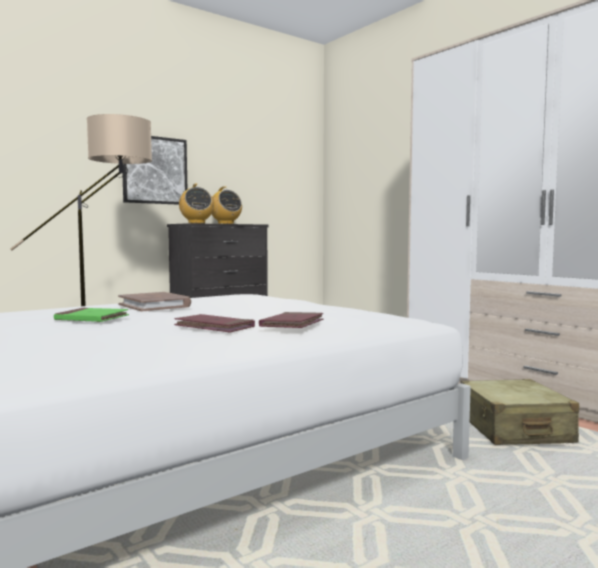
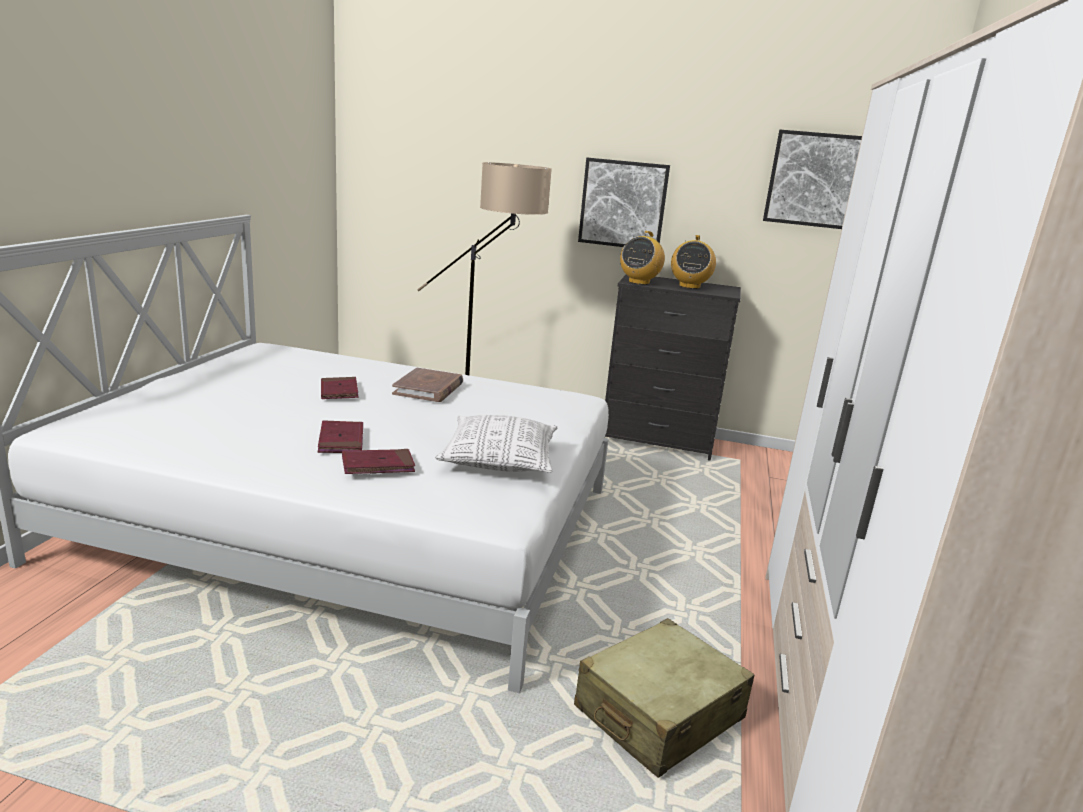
camera: 50 degrees right, 15 degrees up
(92, 319) = (339, 391): green book -> red book
(271, 151) = (816, 180): none -> picture
(327, 311) = (499, 460): none -> pillow

